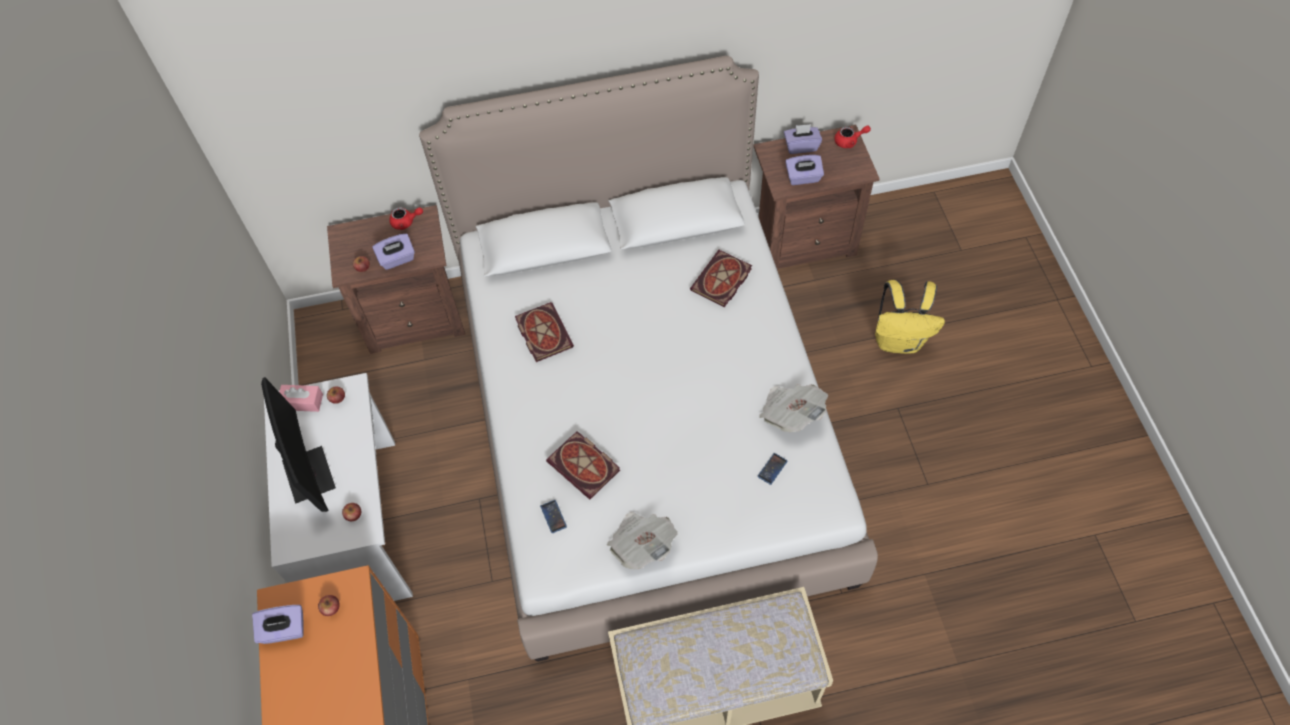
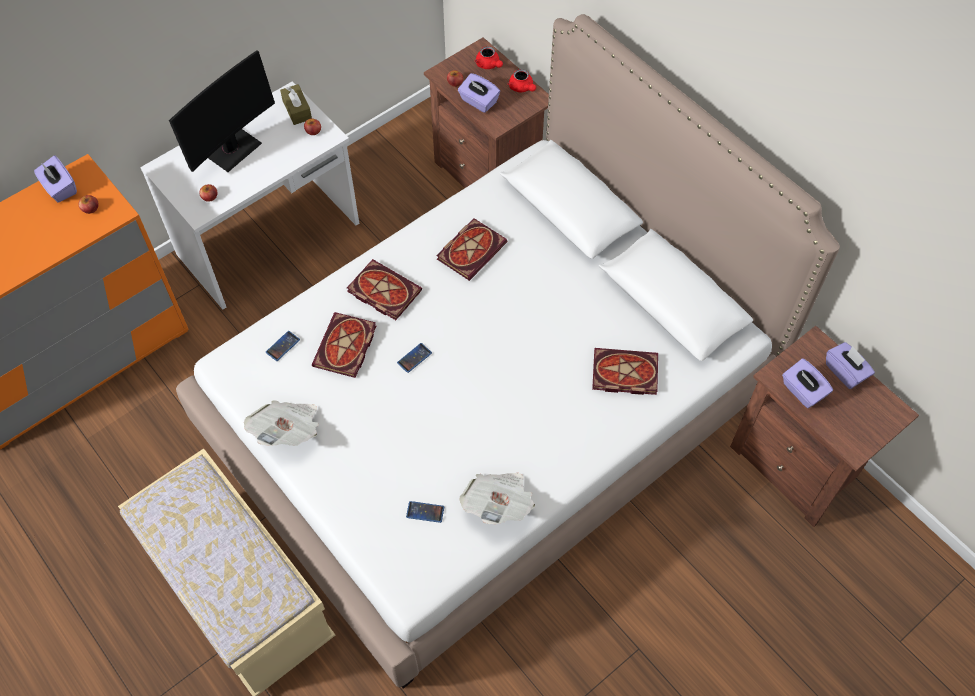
camera: 60 degrees right, 0 degrees up
(302, 402) = (297, 110): pink tissue box -> brown tissue box
(543, 416) = (382, 291): none -> book
(625, 418) = (414, 358): none -> phone
(849, 141) = (888, 417): red teapot -> red teapot (489, 65)
(899, 341) = (727, 617): yellow backpack -> none

